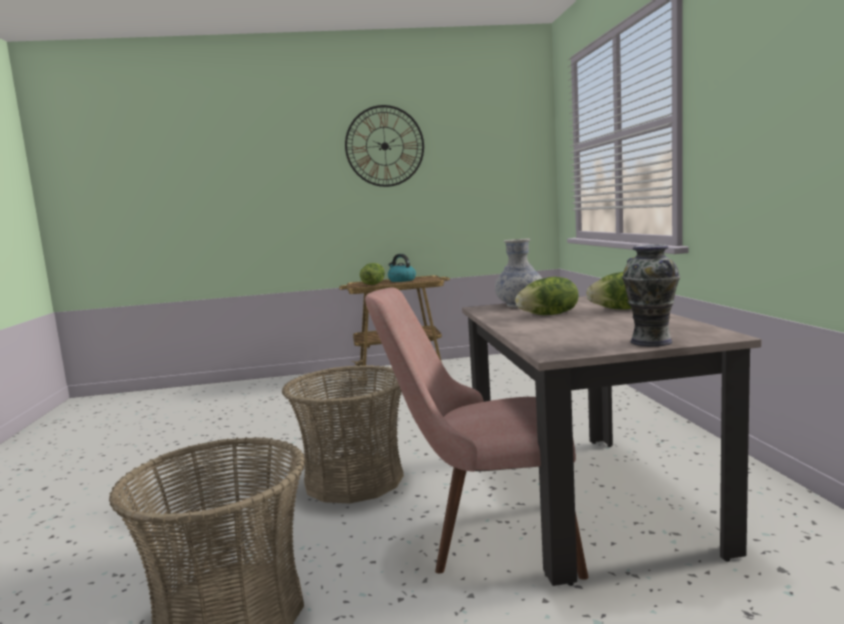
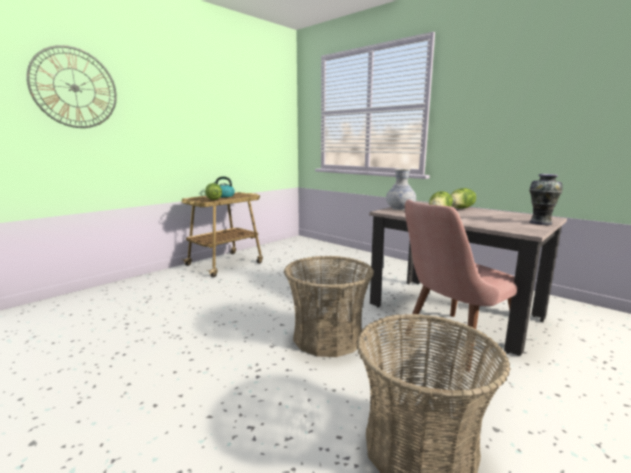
camera: 40 degrees left, 5 degrees up
(384, 146) = (201, 93): wall clock -> wall clock (74, 88)

